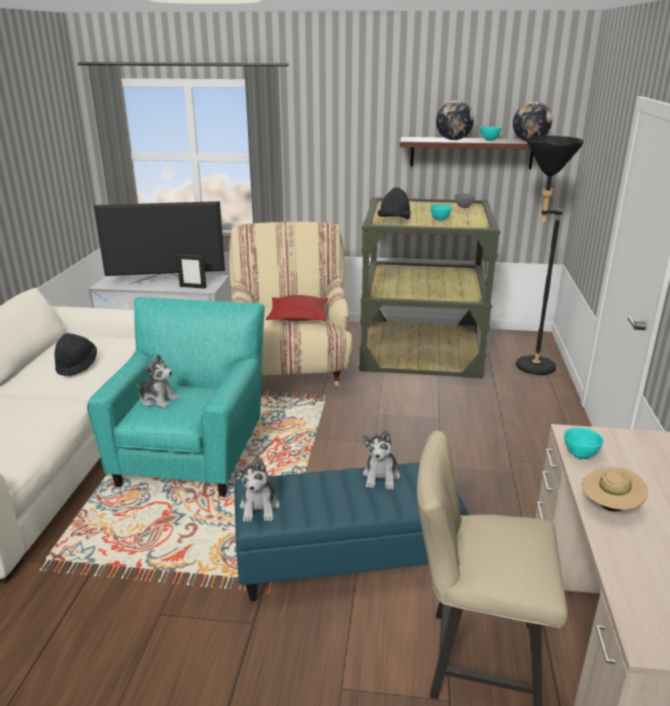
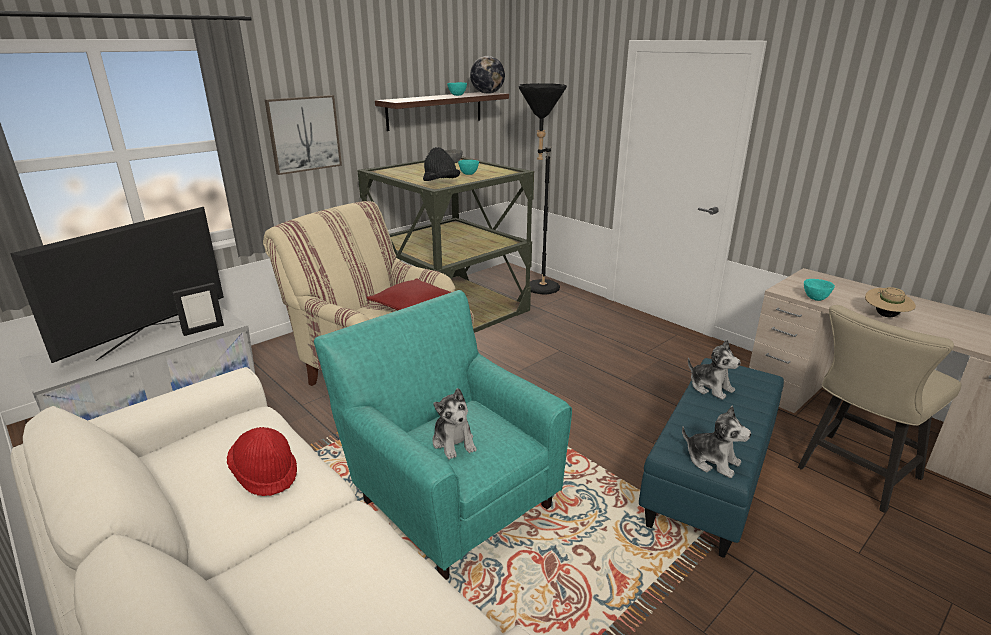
camera: 50 degrees left, 0 degrees up
(77, 366) = (266, 474): black hat -> red hat
(158, 399) = (454, 442): plush toy -> plush toy turned 90 degrees clockwise
(328, 159) = (304, 134): none -> picture
(453, 140) = (431, 97): globe -> none

